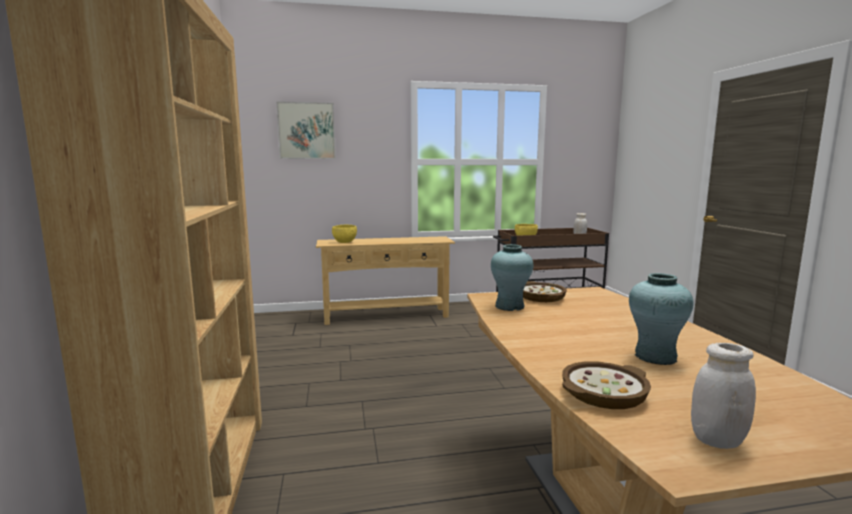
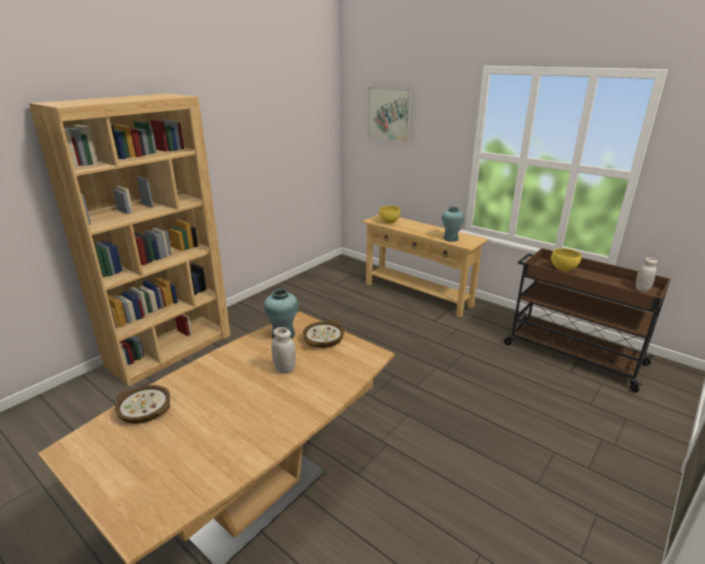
camera: 50 degrees right, 15 degrees up
(655, 357) = (222, 415): turquoise vase -> turquoise vase (450, 239)
(717, 440) = (101, 458): white jar -> white jar (285, 369)

